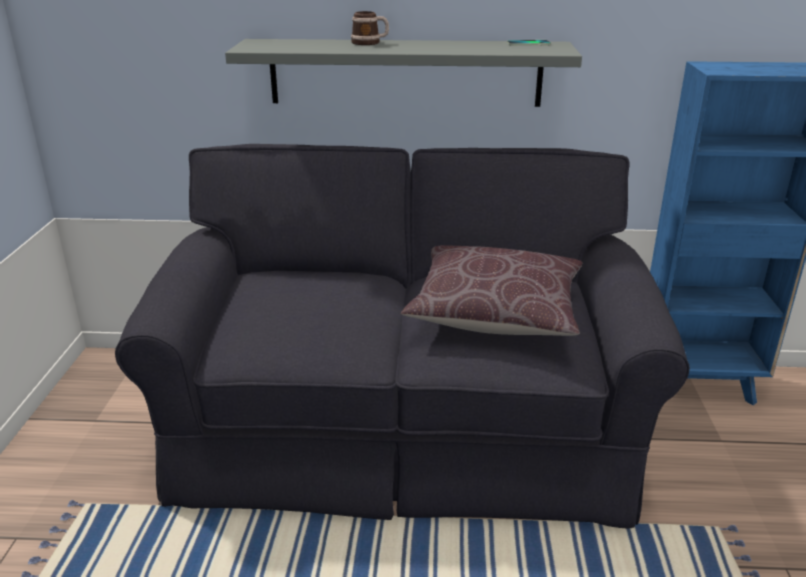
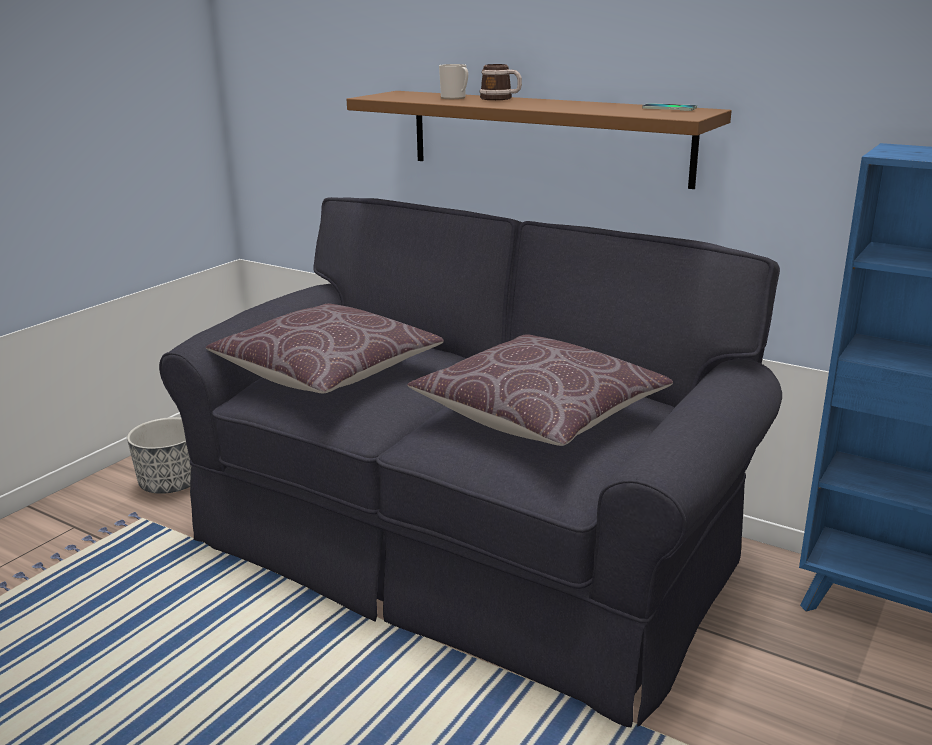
camera: 30 degrees right, 5 degrees down
(82, 459) = (171, 483): none -> planter
(281, 317) = (327, 373): none -> brown pillow
(328, 44) = (455, 98): none -> mug
(405, 72) = (546, 136): grey shelf -> brown shelf

